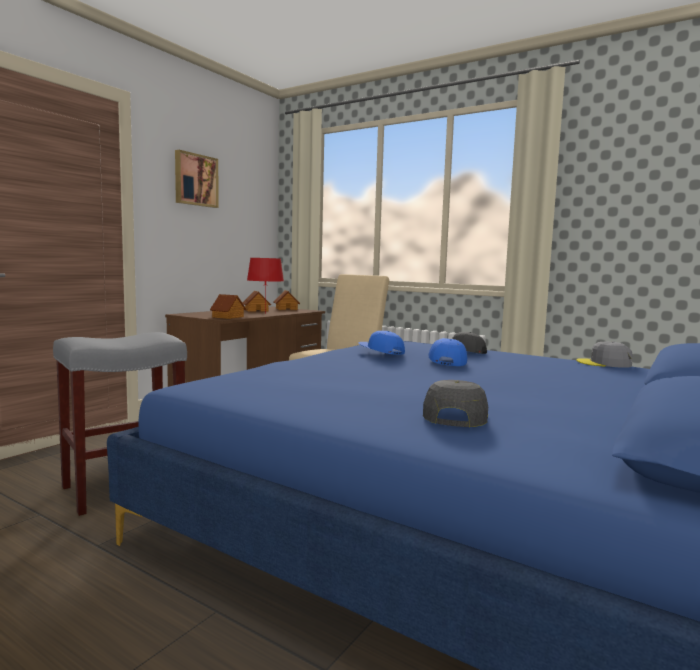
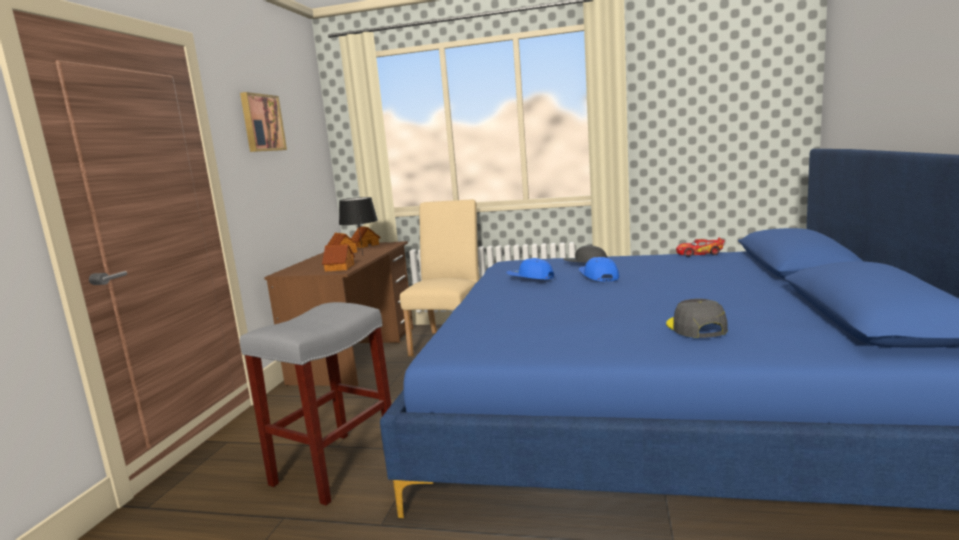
camera: 20 degrees left, 5 degrees up
(265, 313) = (362, 256): red table lamp -> black table lamp
(604, 363) = (699, 253): grey cap -> toy car

